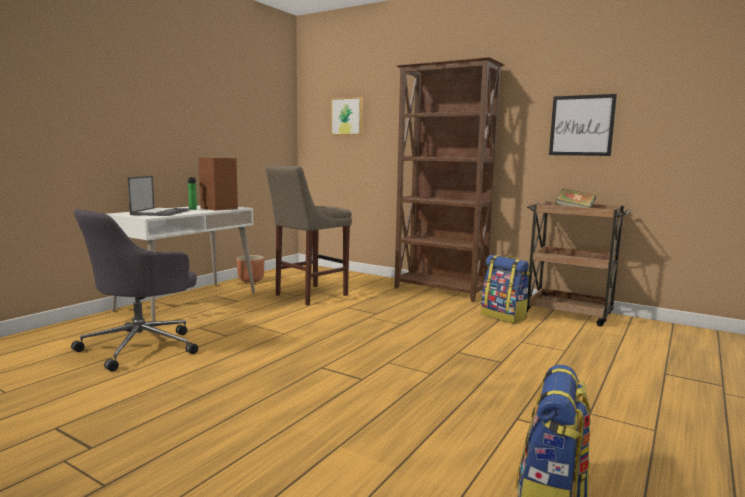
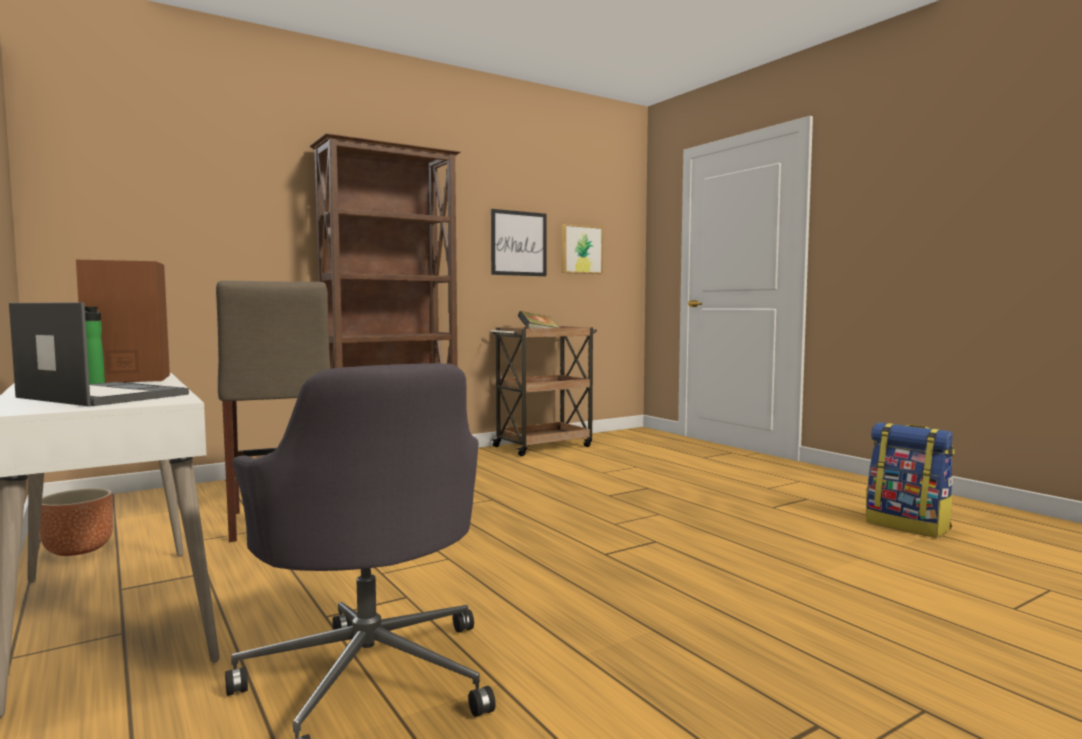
camera: 65 degrees left, 5 degrees down
(348, 116) = (168, 200): picture -> picture (580, 249)
(504, 316) = (524, 463): backpack -> none

